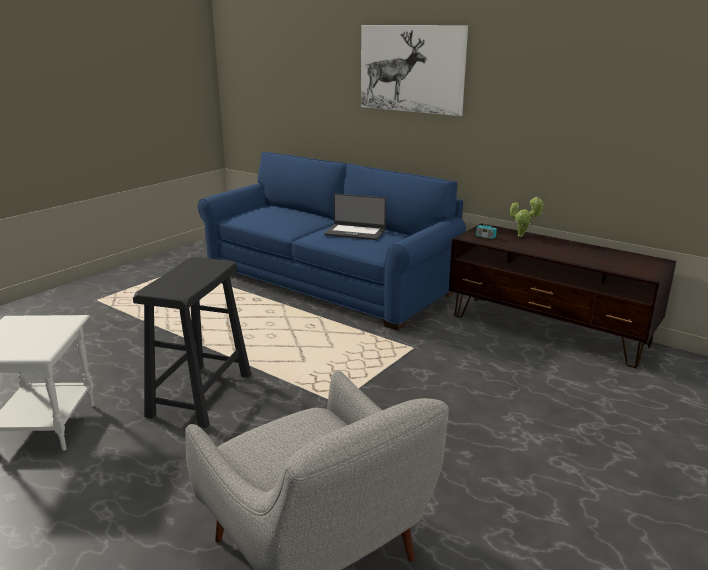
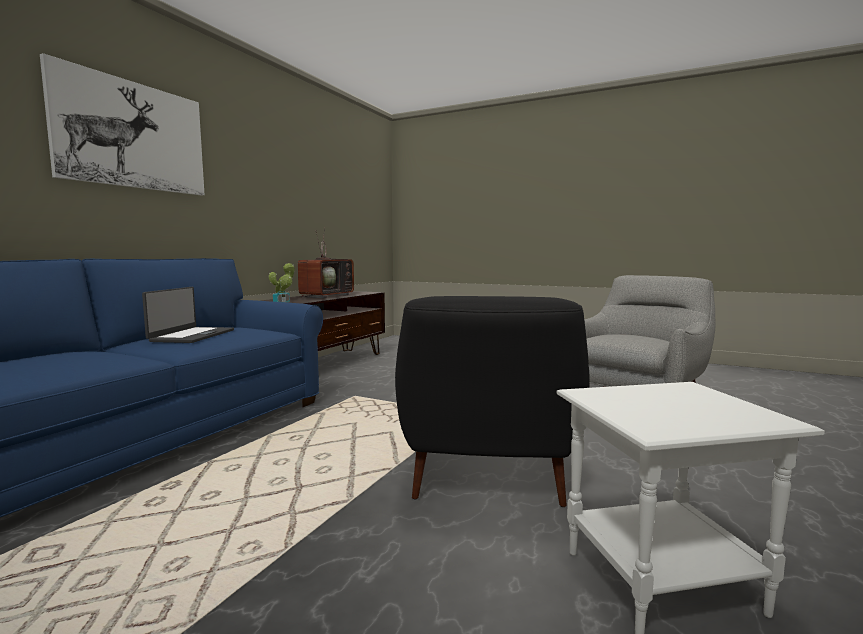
camera: 100 degrees left, 15 degrees down
(201, 394) = (486, 475): black stool -> black armchair
(570, 252) = (327, 296): none -> television

